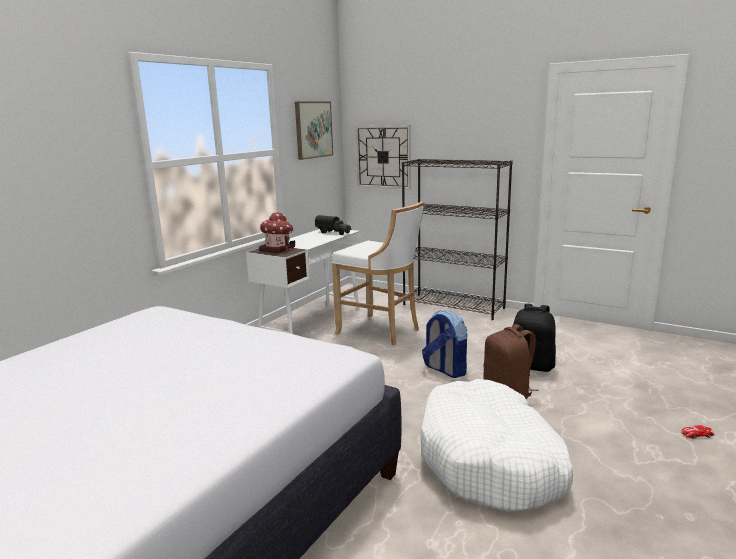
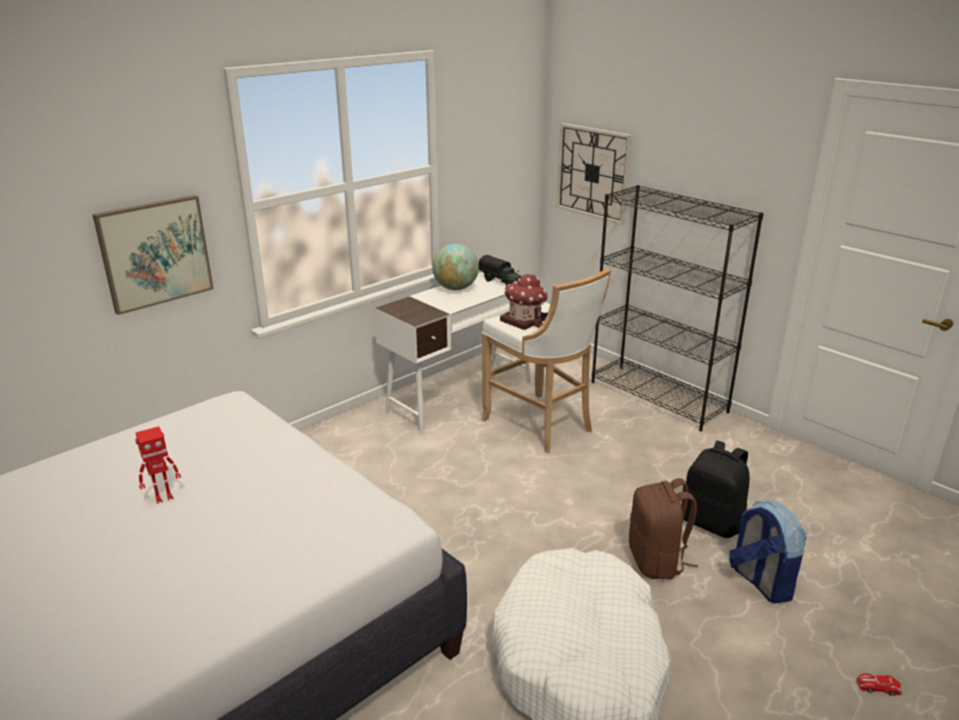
camera: 15 degrees right, 10 degrees up
(128, 368) = (163, 497): none -> toy robot
(278, 249) = (414, 307): toy house -> toy house (524, 320)
(302, 238) = (455, 288): none -> globe
(313, 129) = (495, 131): picture -> picture (155, 253)
(444, 370) = (593, 506): backpack -> backpack (760, 581)

